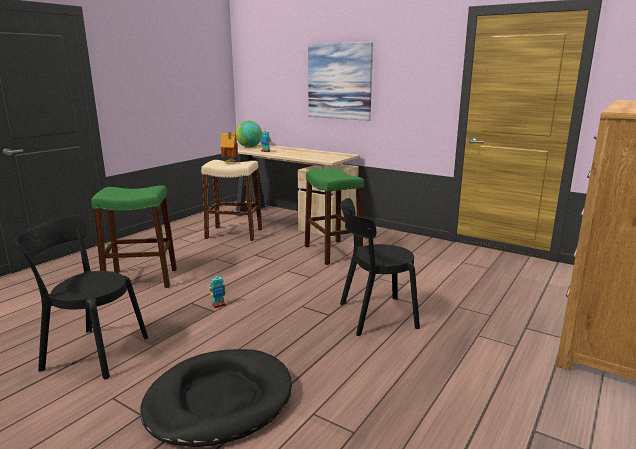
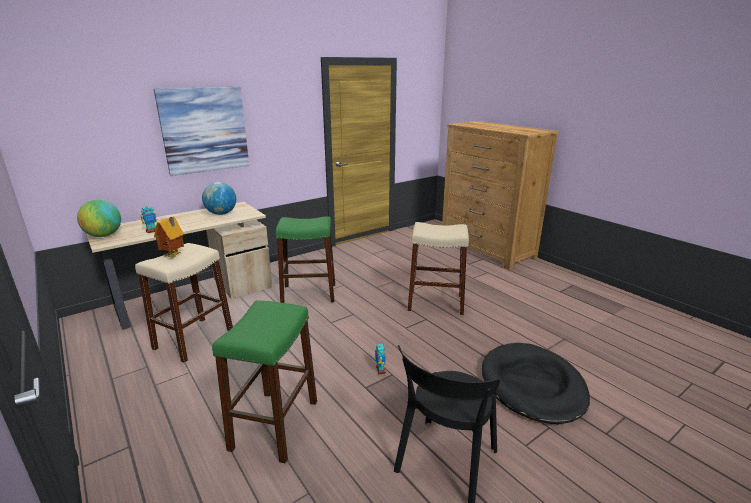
camera: 70 degrees left, 5 degrees up
(319, 155) = (221, 214): none -> globe
(373, 316) = (435, 303): black chair -> beige stool

